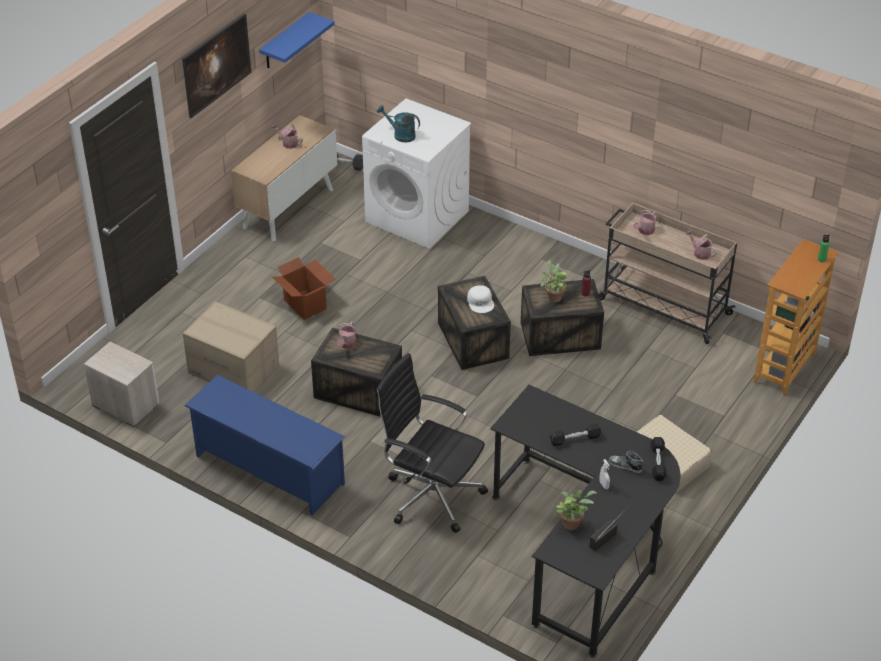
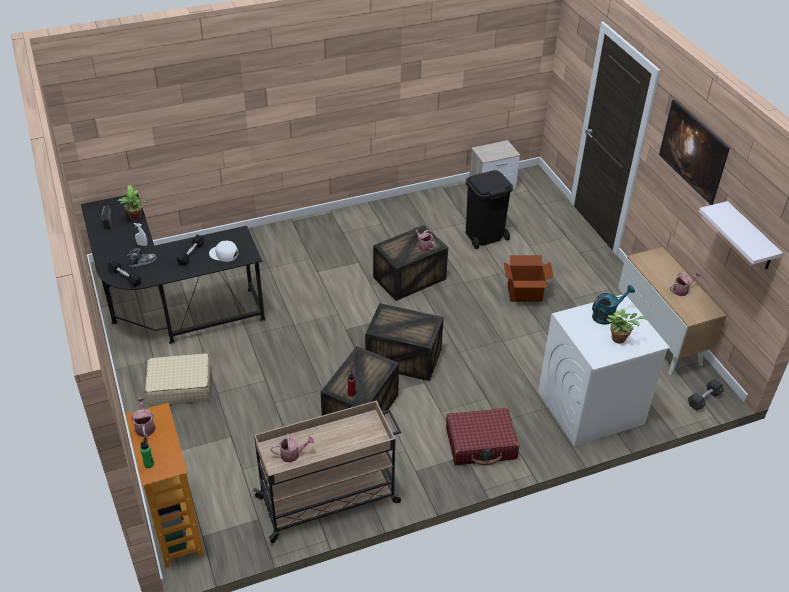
camera: 125 degrees right, 0 degrees up
(234, 369) = (484, 236): cardboard box -> black trash can
(268, 469) = (379, 214): blue shoe rack -> none
(285, 42) = (750, 237): blue shelf -> white shelf
(431, 494) = (285, 265): black office chair -> none
(481, 302) = (402, 329): white cap -> white cap (223, 254)
(520, 256) = (481, 444): none -> red suitcase
(553, 297) = (367, 372): potted plant -> potted plant (620, 338)
(644, 231) = (358, 436): watering can -> watering can (145, 426)

